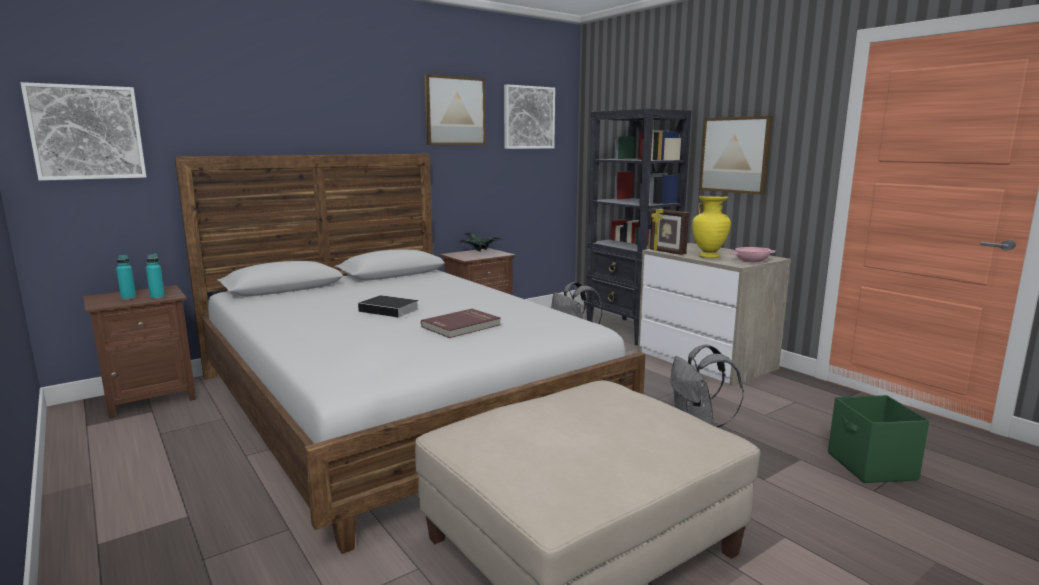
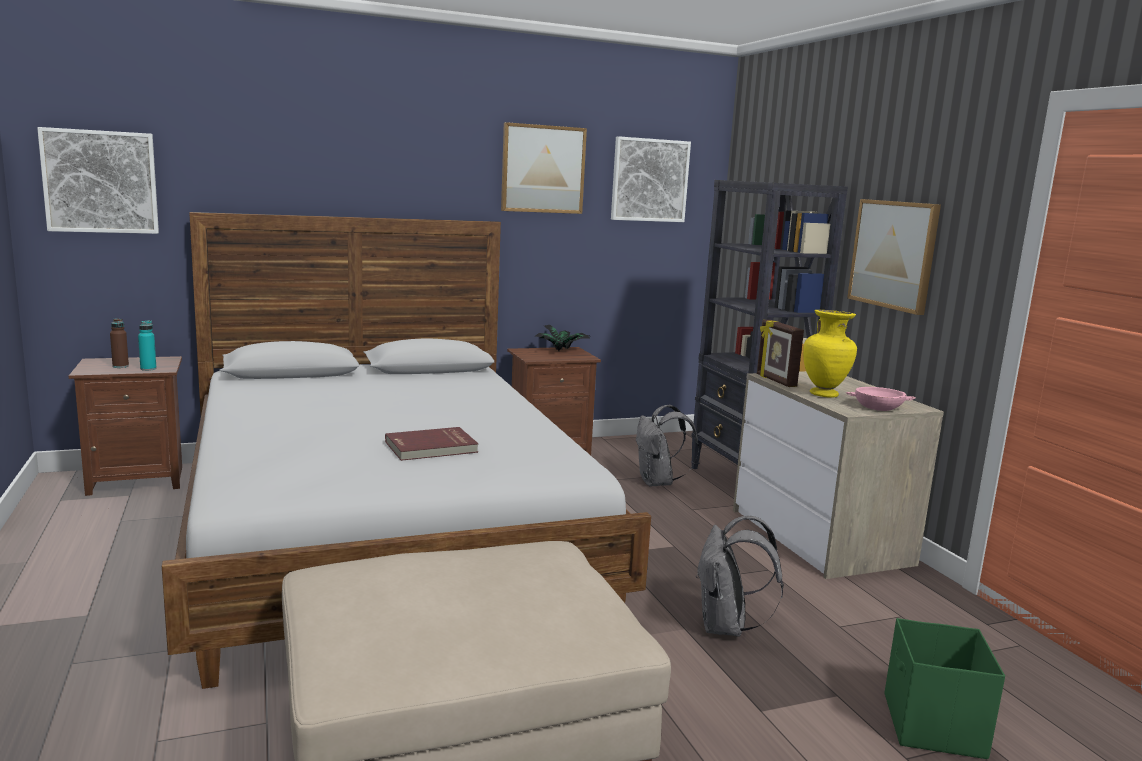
camera: 15 degrees right, 0 degrees up
(128, 298) = (120, 366): turquoise bottle -> brown bottle
(391, 310) = (374, 416): book -> none

